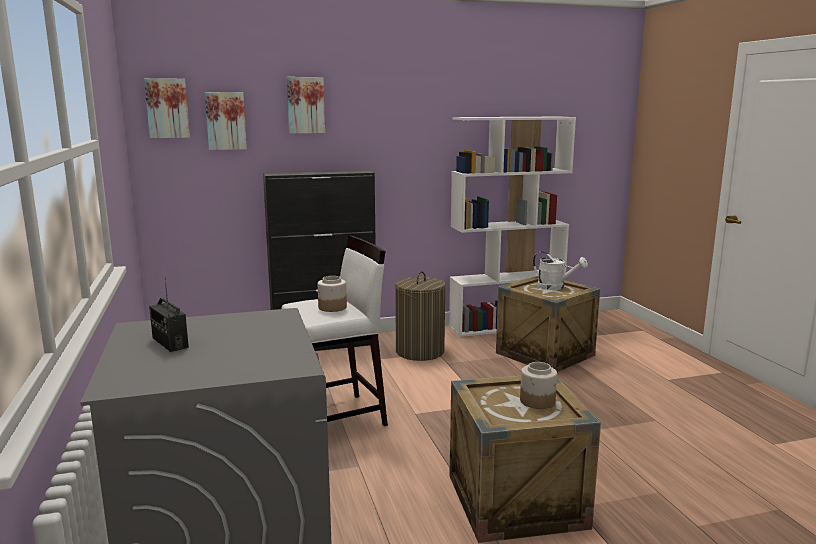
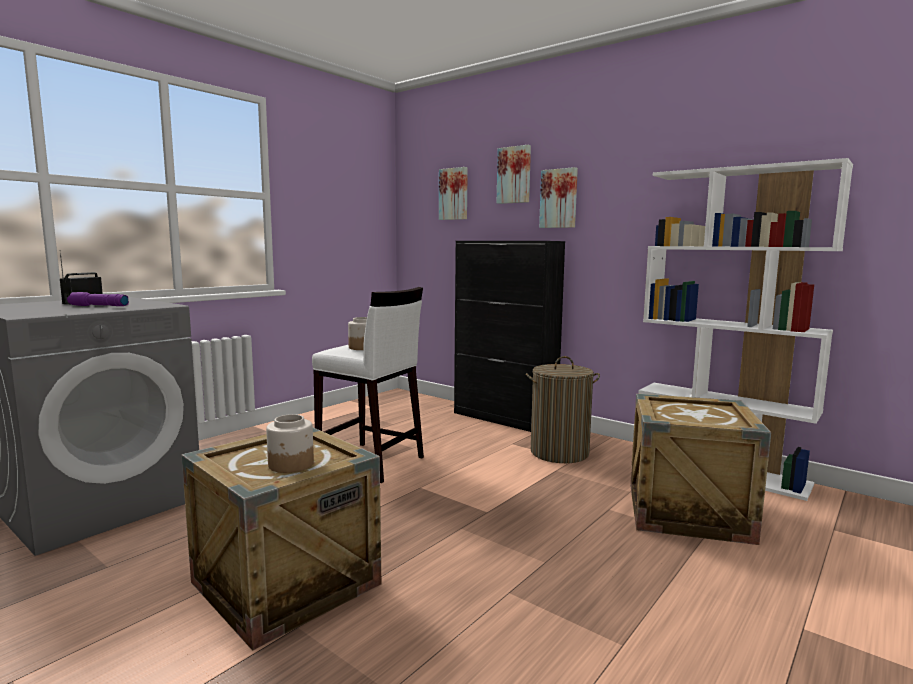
camera: 55 degrees right, 5 degrees down
(167, 108) = (418, 185): picture -> picture (559, 198)
(242, 337) = (98, 306): none -> purple flashlight
(555, 287) = (713, 414): white watering can -> none

